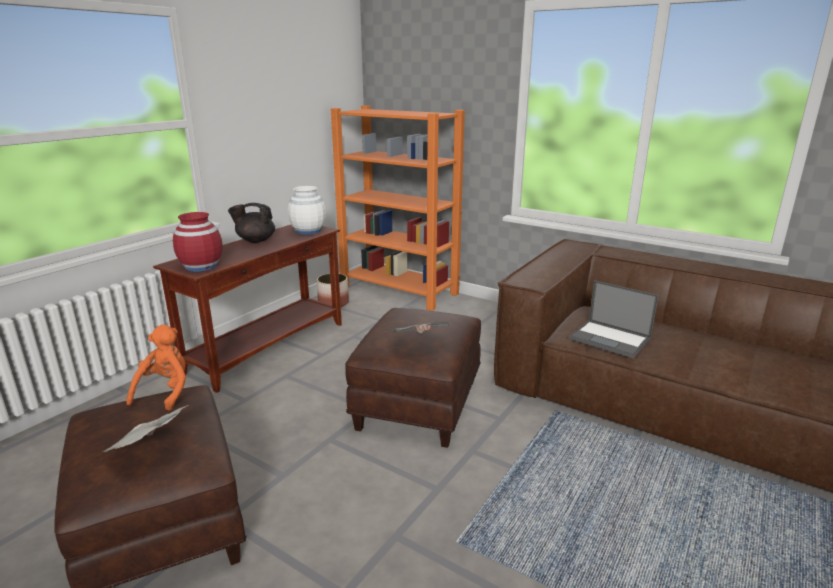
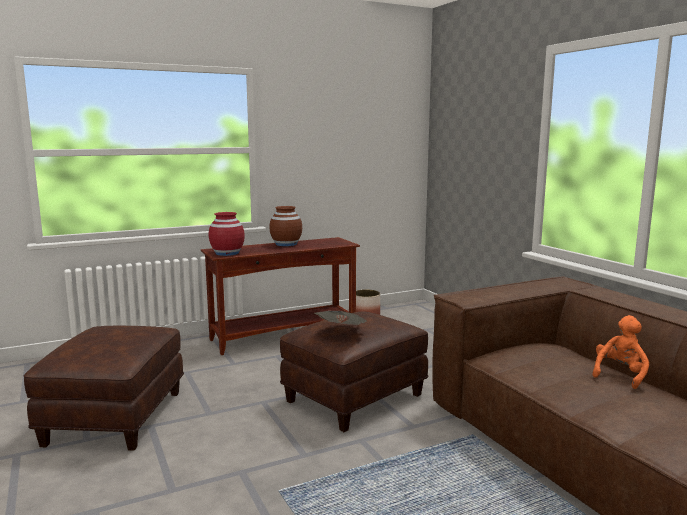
camera: 30 degrees right, 10 degrees down
(150, 446) = (101, 346): newspaper -> none
(165, 391) = (145, 324): orange plush toy -> orange plush toy (620, 375)
(255, 240) = (286, 244): black teapot -> brown vase
(308, 231) = (333, 243): white vase -> none
(399, 290) = (433, 317): orange bookcase -> none
(611, 339) = (530, 368): laptop -> none

